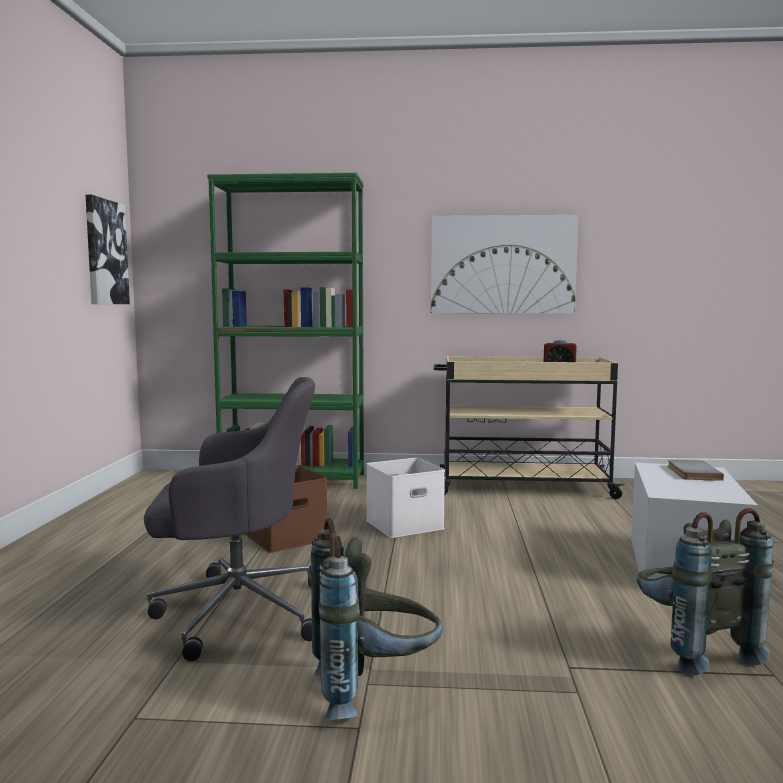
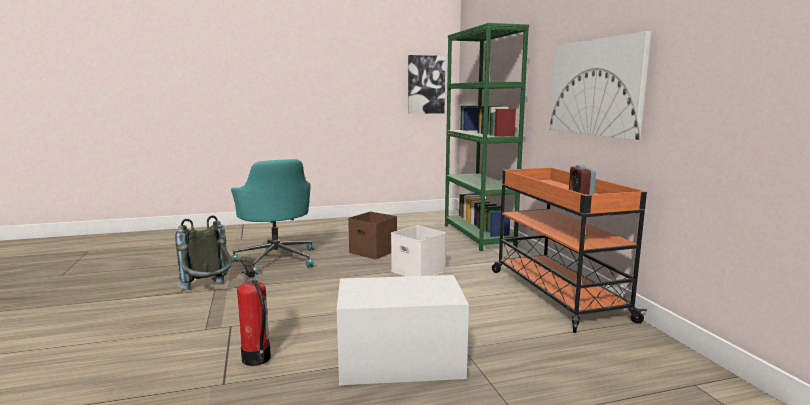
camera: 70 degrees right, 5 degrees up
(235, 611) = (277, 259): grey office chair -> turquoise office chair
(521, 487) = (556, 293): beige cart -> orange cart
(691, 473) = (430, 291): grey book -> none
(691, 648) = (256, 358): grey backpack -> fire extinguisher

